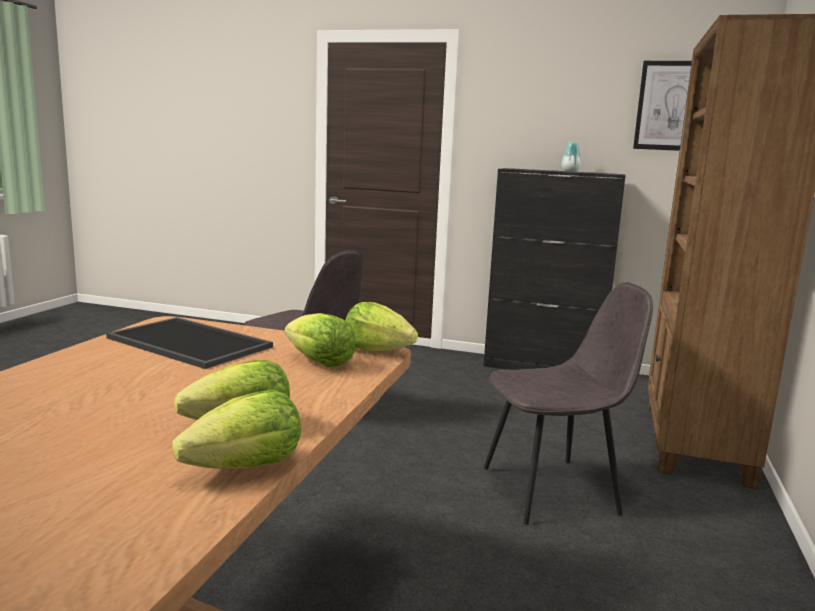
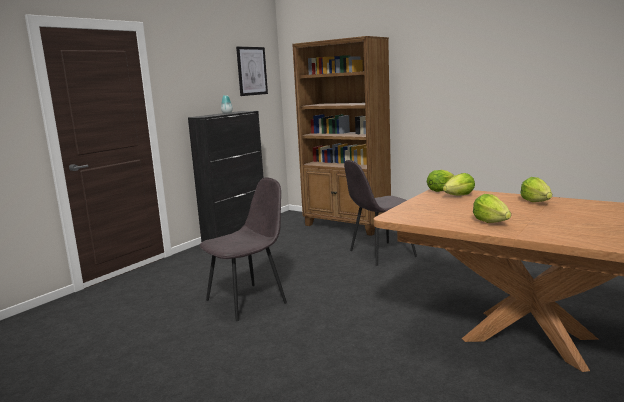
camera: 70 degrees left, 0 degrees up
(186, 343) = (431, 212): tray -> none
(247, 468) = (569, 200): lettuce -> lettuce (491, 222)
(553, 490) = (380, 254): grey chair -> grey chair turned 120 degrees counterclockwise

